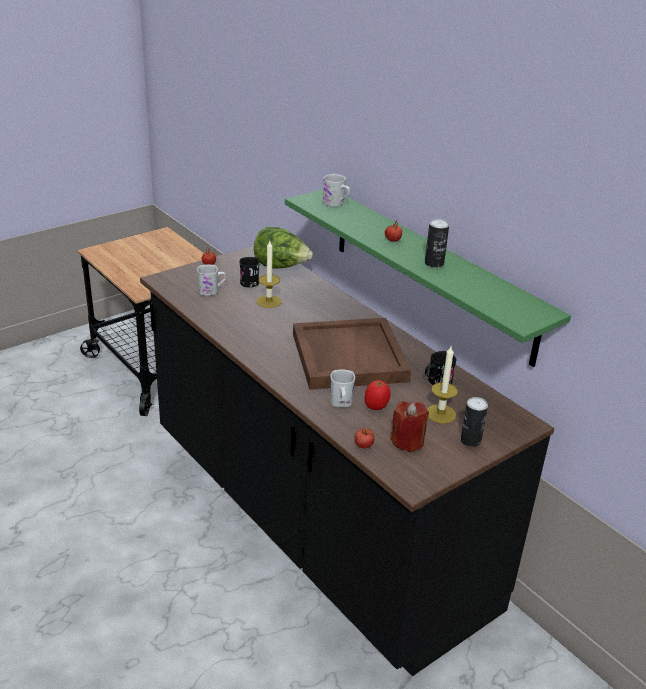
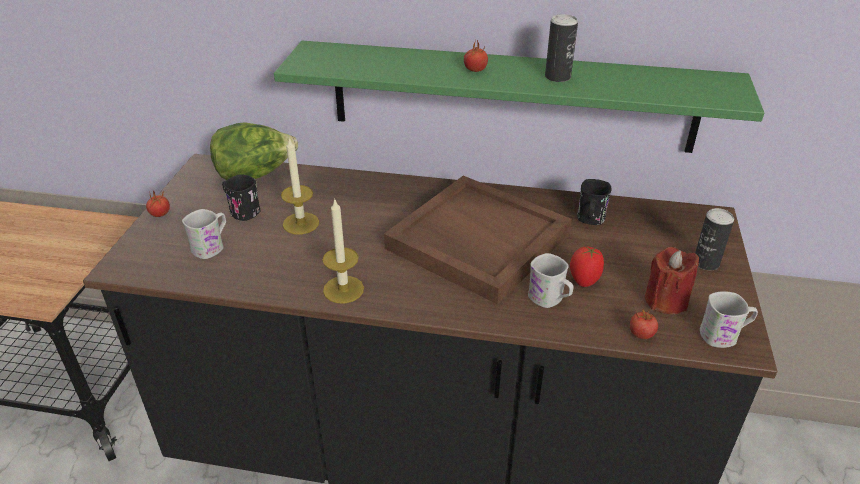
camera: 40 degrees left, 5 degrees up
(336, 203) = (344, 55): white mug -> white mug (724, 335)
(440, 414) = (643, 251): candle -> candle (343, 289)

